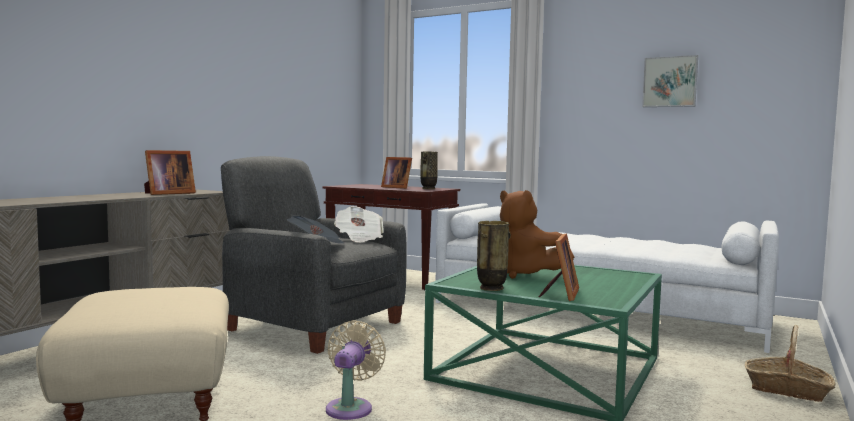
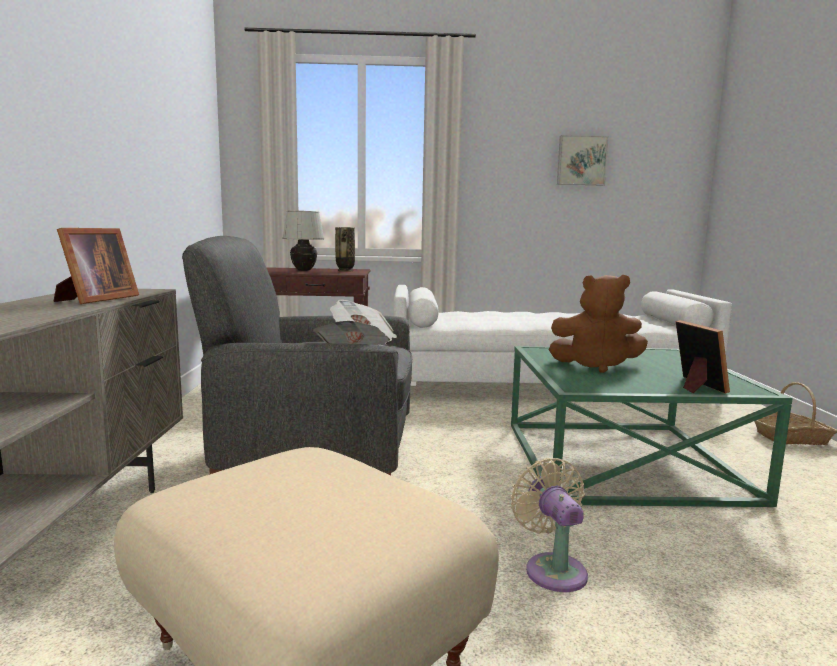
camera: 30 degrees left, 5 degrees up
(396, 187) = (304, 270): picture frame -> white table lamp
(492, 288) = (629, 389): vase -> none

